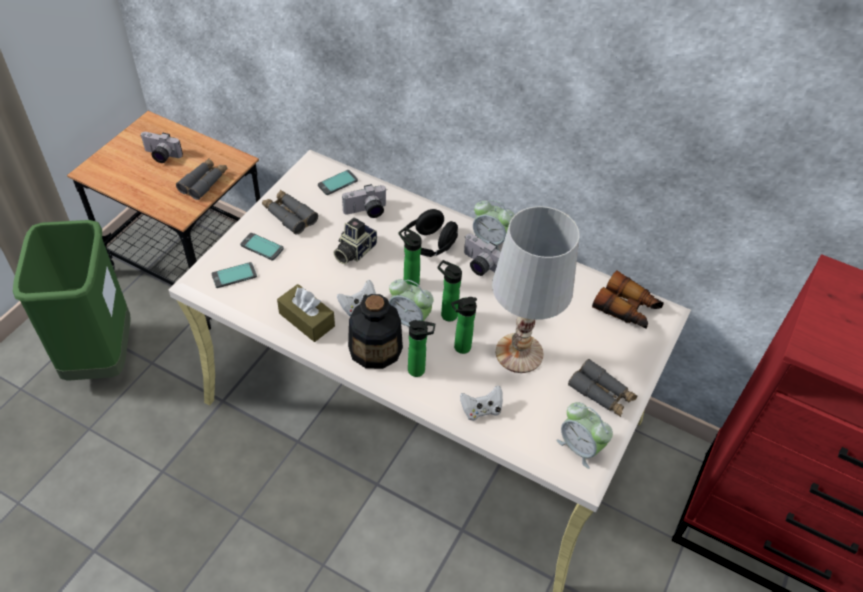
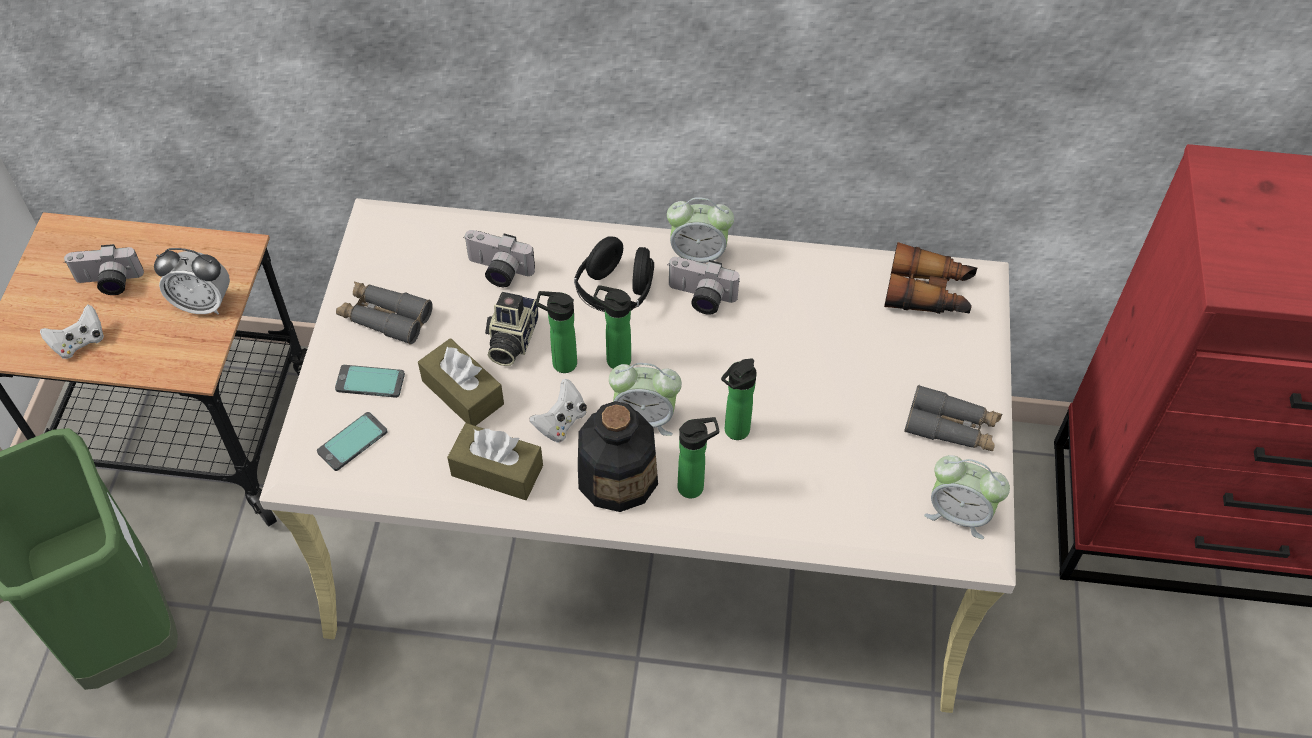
camera: 20 degrees left, 5 degrees up
(204, 182) = (203, 304): grey binoculars -> alarm clock
(310, 270) = (463, 392): none -> brown tissue box
(338, 183) = (431, 240): phone -> none
(366, 212) = (497, 272): camera -> camera turned 60 degrees clockwise
(446, 314) = (691, 388): bottle -> bottle (560, 363)
(481, 410) = (806, 511): white game controller -> white game controller (79, 342)
(519, 354) = (818, 410): white table lamp -> none

